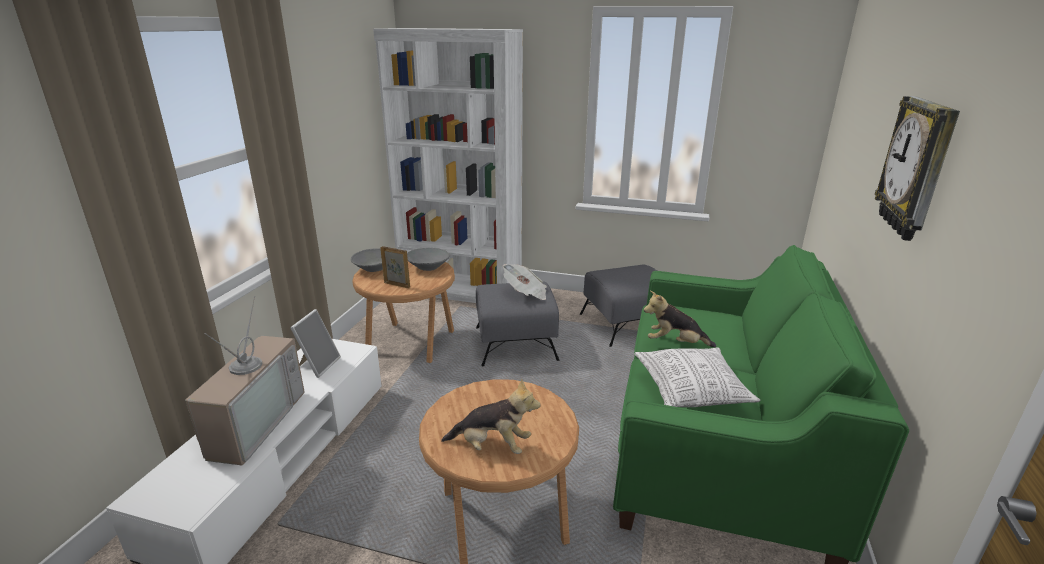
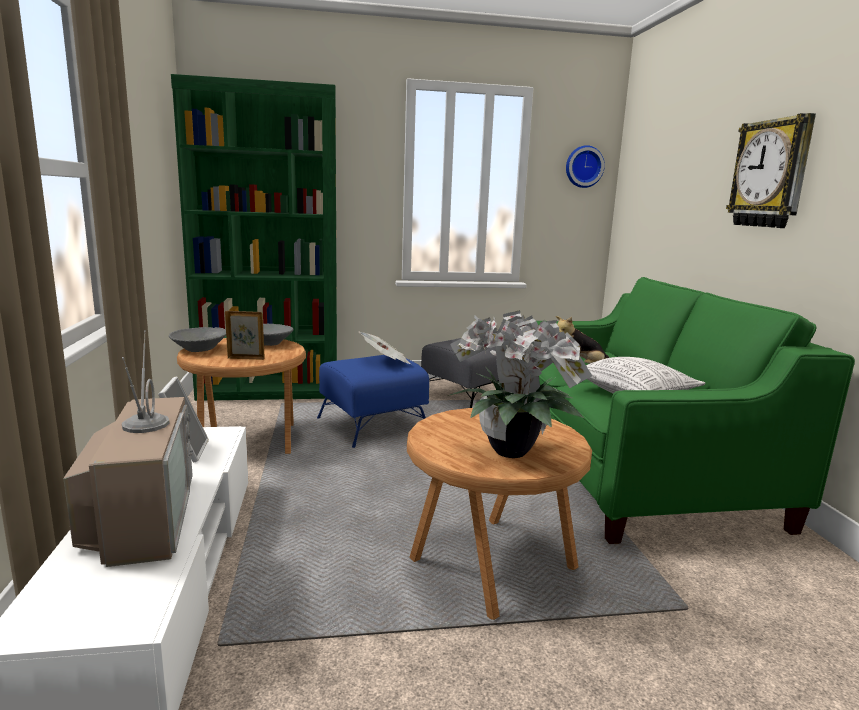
camera: 25 degrees left, 10 degrees down
(461, 290) = (270, 390): white bookcase -> green bookcase
(492, 446) = (513, 453): plush toy -> potted plant
(516, 344) = (373, 425): grey ottoman -> blue ottoman
(790, 94) = (583, 167): none -> wall clock

